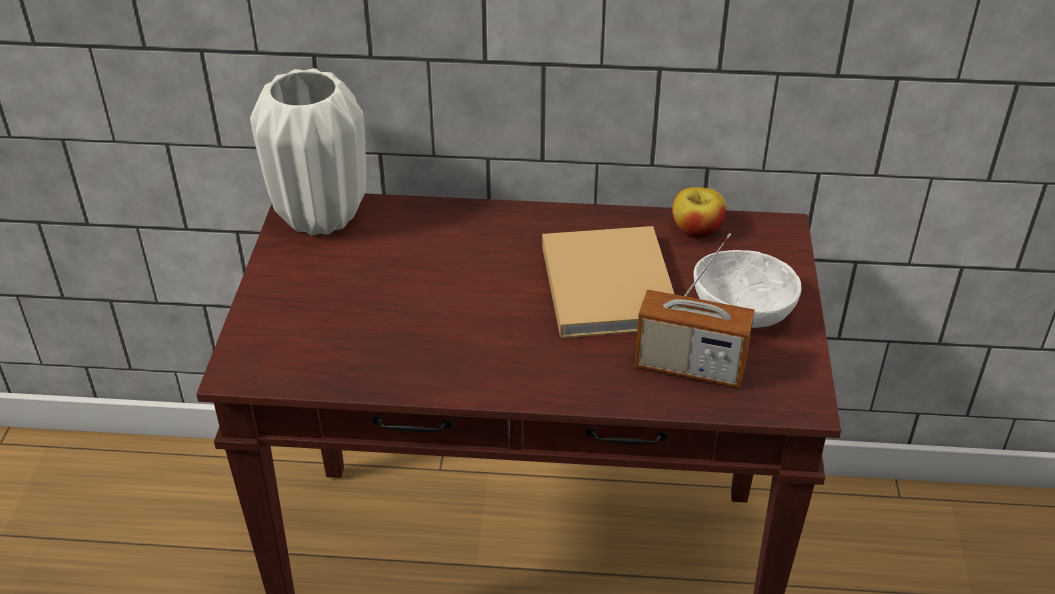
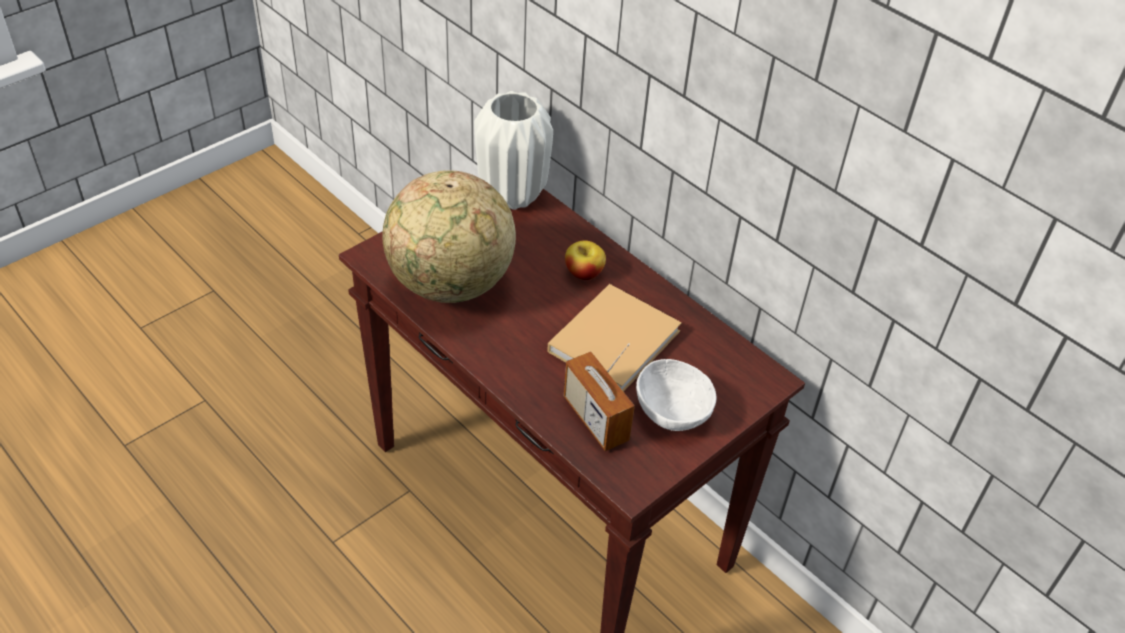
camera: 40 degrees right, 5 degrees up
(373, 340) = (451, 284): none -> globe
(696, 230) = (715, 344): apple -> apple (584, 273)

